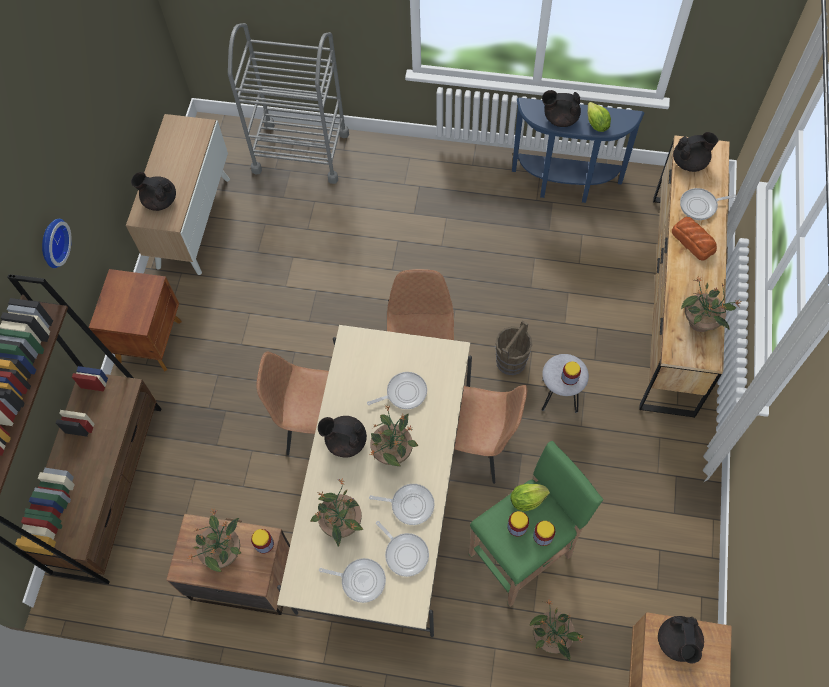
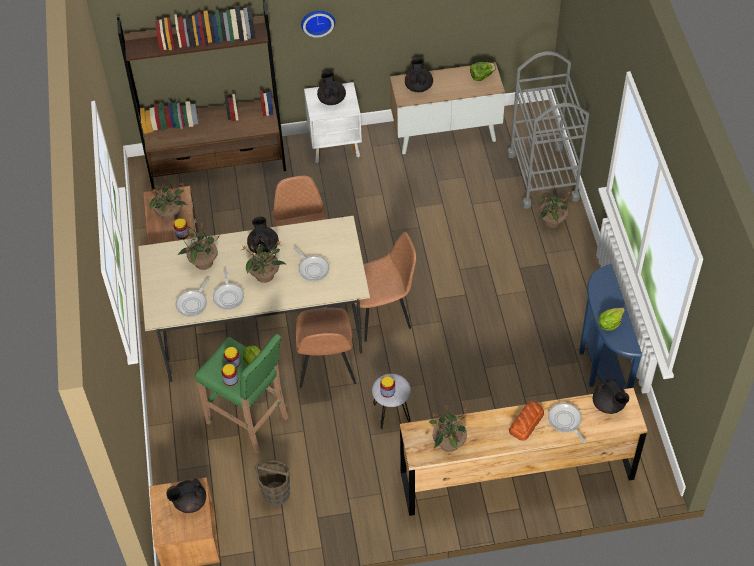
camera: 70 degrees right, 10 degrees down
(151, 341) = (335, 146): brown nightstand -> white nightstand
(179, 133) = (481, 76): none -> lettuce
(360, 580) = (167, 284): frying pan -> none
(510, 361) = (409, 371): brown bucket -> brown bucket (276, 493)
(552, 637) = (191, 456): potted plant -> potted plant (551, 222)
(560, 118) = (603, 297): black teapot -> black teapot (331, 99)

